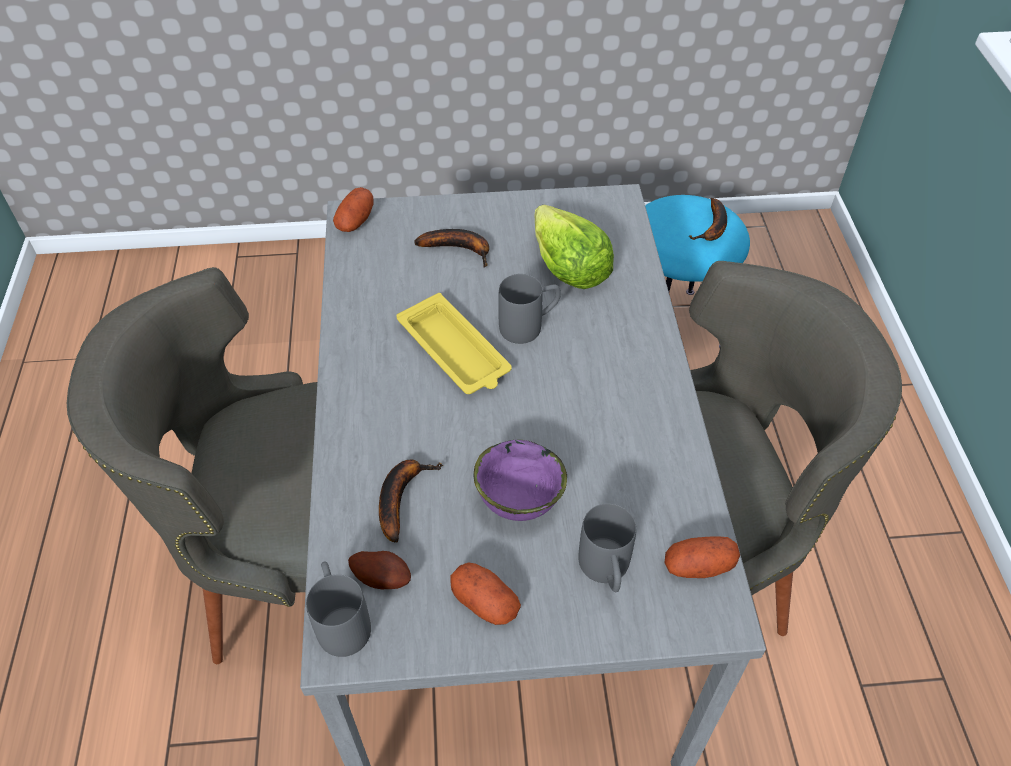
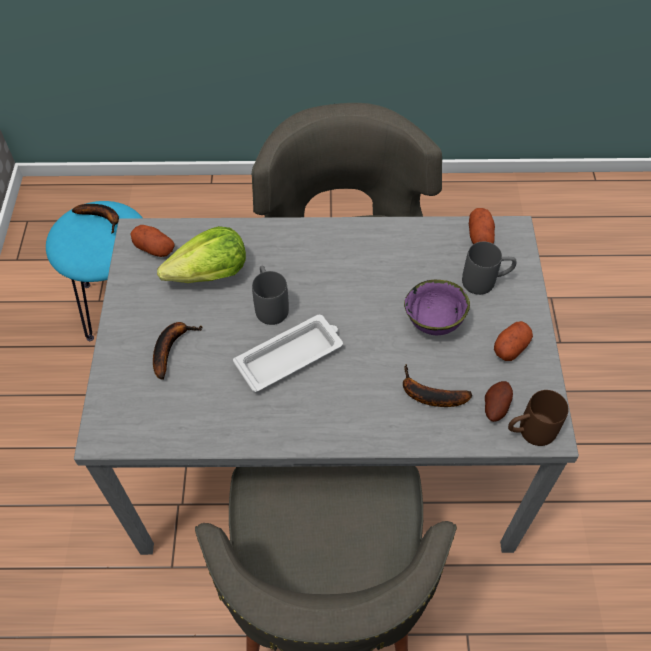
camera: 85 degrees left, 5 degrees up
(341, 620) = (529, 432): grey mug -> brown mug
(355, 221) = (112, 432): potato -> potato (154, 248)
(455, 351) = (291, 356): yellow tray -> white tray

